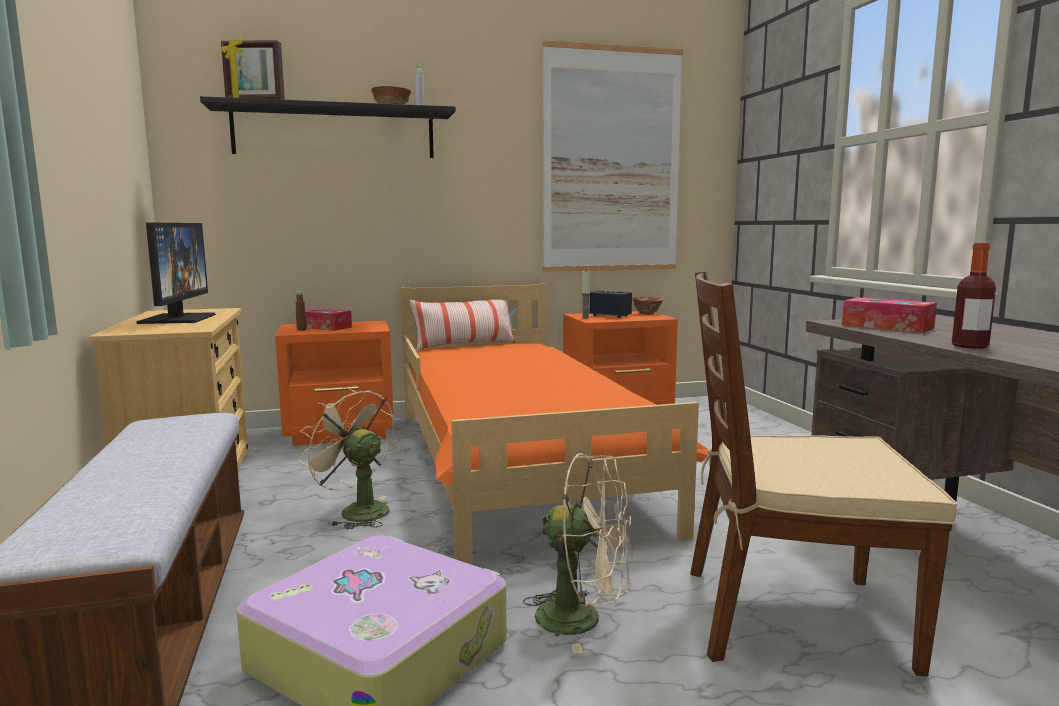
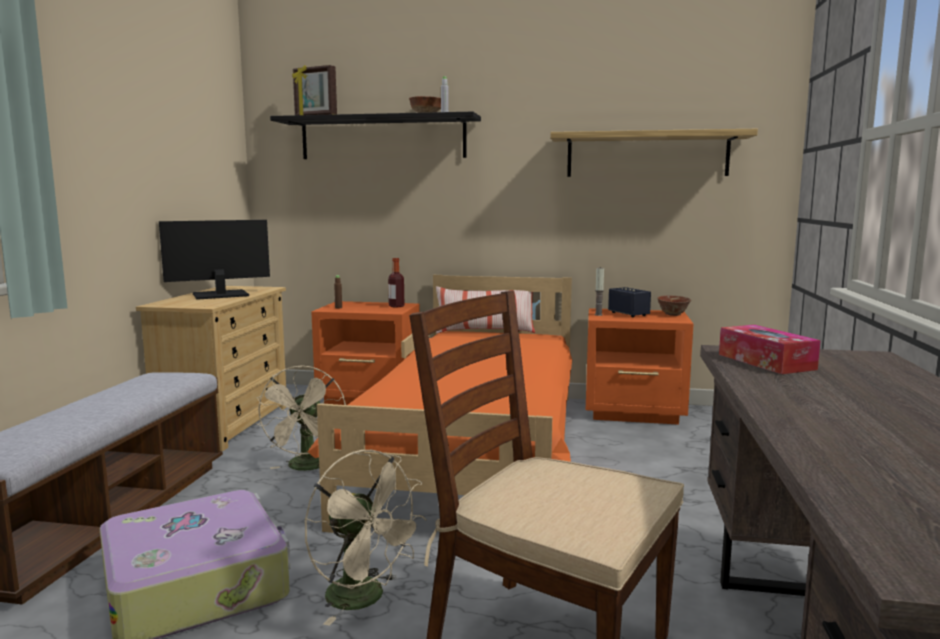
camera: 25 degrees right, 0 degrees up
(178, 319) = (220, 295): monitor -> monitor turned 135 degrees counterclockwise
(324, 327) = (359, 306): tissue box -> none
(356, 511) = (307, 467): beige fan -> beige fan turned 150 degrees counterclockwise
(612, 161) = (647, 155): picture -> shelf
(970, 346) = (777, 398): bottle -> bottle (396, 306)

